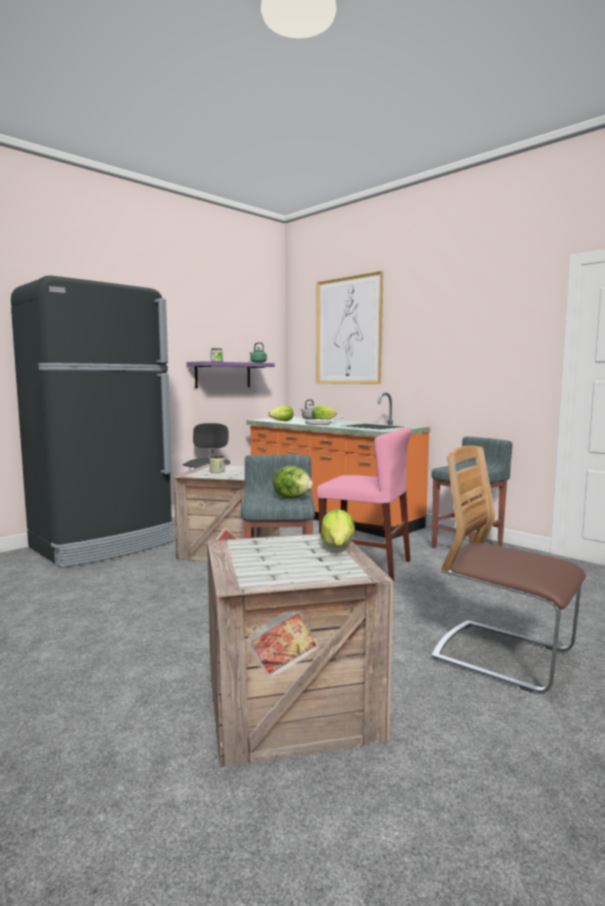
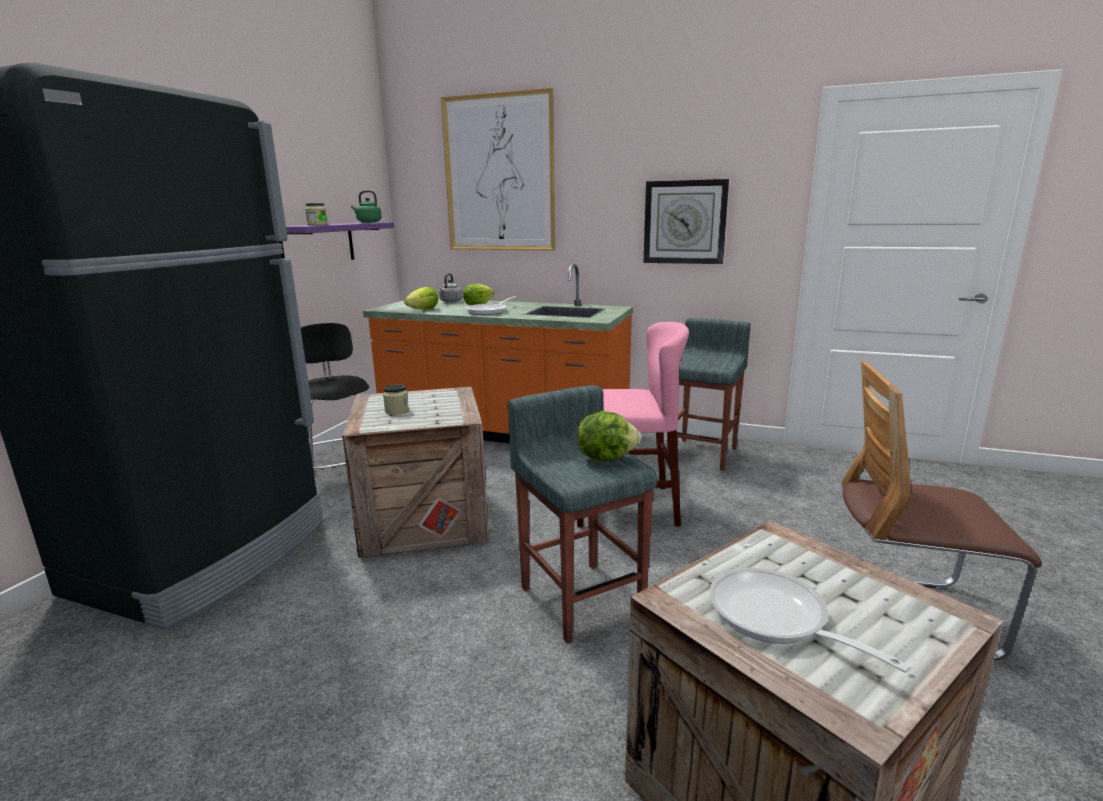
camera: 25 degrees left, 10 degrees up
(263, 557) = (776, 619): none -> frying pan
(338, 547) = (826, 561): lettuce -> none
(469, 362) = (685, 222): none -> wall clock

